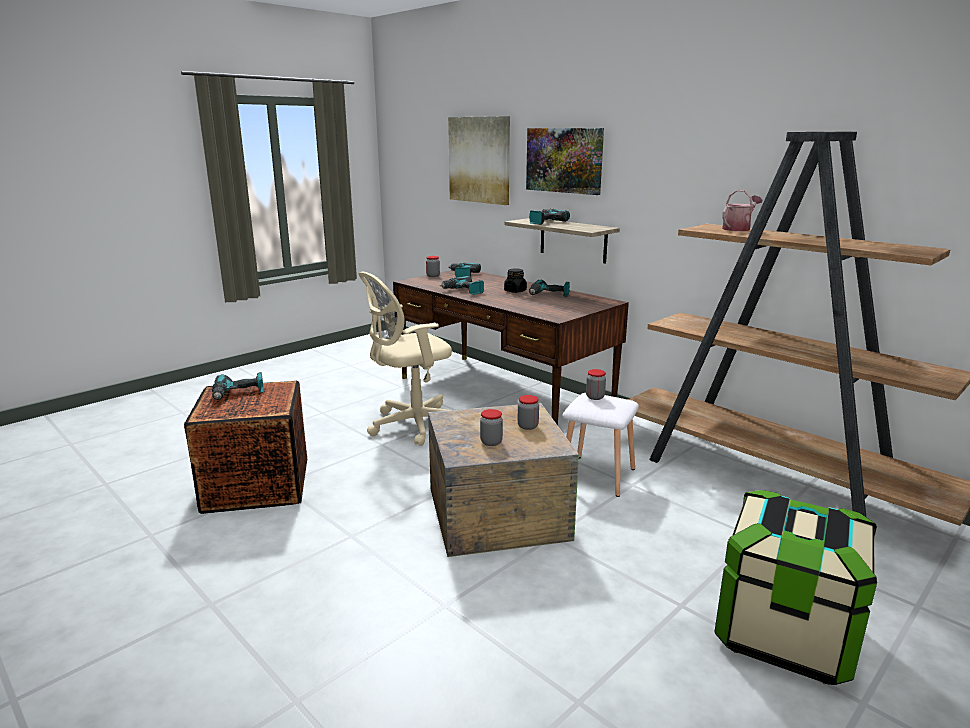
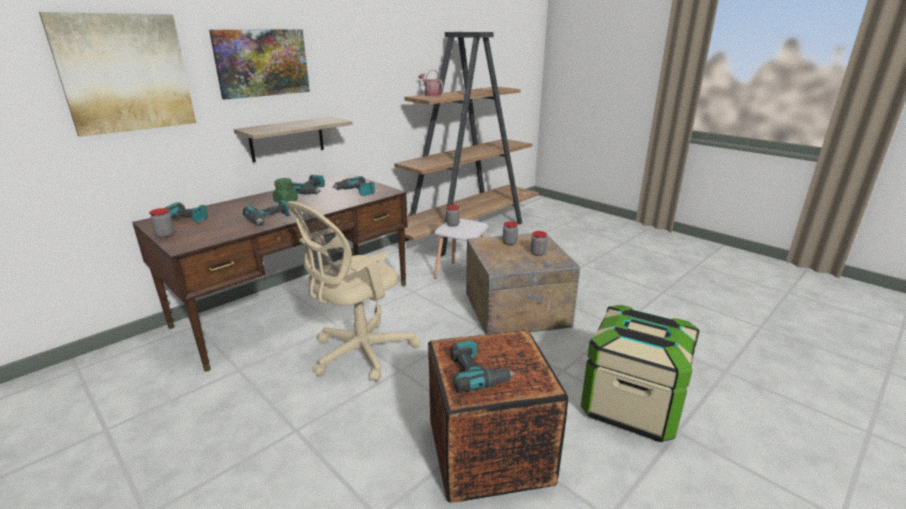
camera: 90 degrees left, 5 degrees up
(413, 425) = (358, 354): beige office chair -> beige office chair turned 75 degrees clockwise
(515, 291) = (286, 201): black jar -> green jar
(545, 222) = (277, 126): power drill -> power drill (355, 192)
(784, 633) = (592, 248): storage box -> storage box (631, 406)

